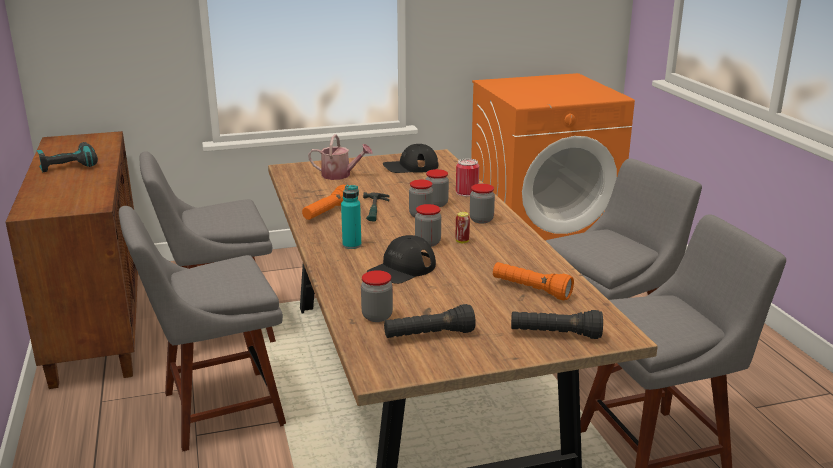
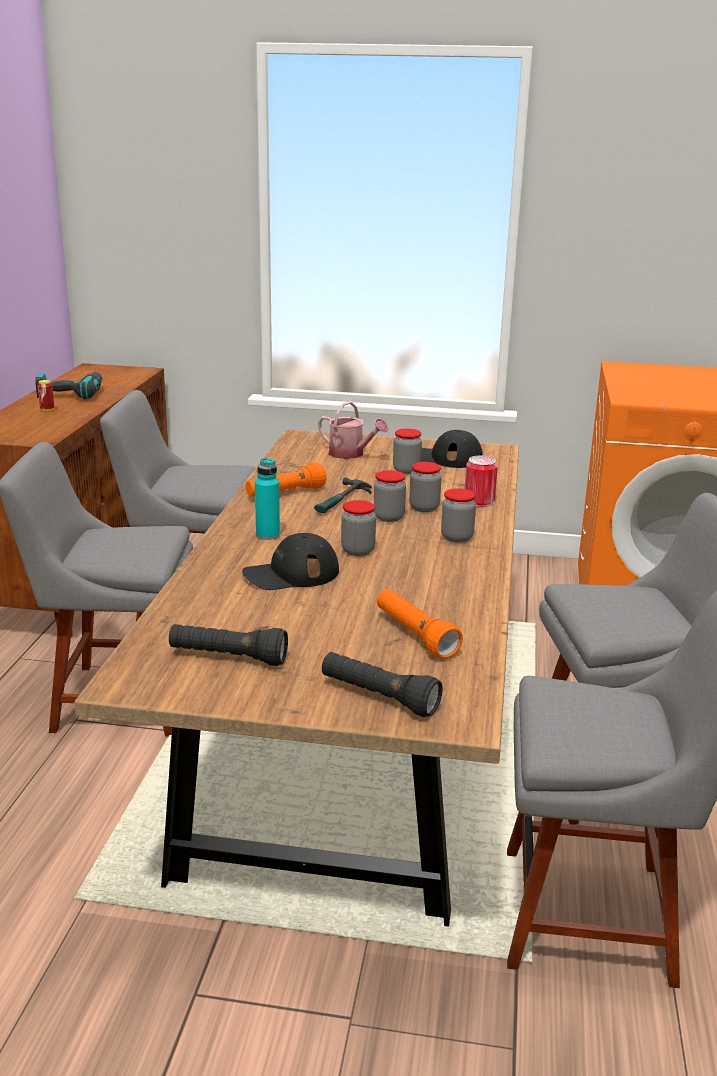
camera: 25 degrees right, 0 degrees up
(377, 316) = (198, 621): jar -> jar (406, 470)
(462, 241) = (401, 558): can -> can (47, 410)

